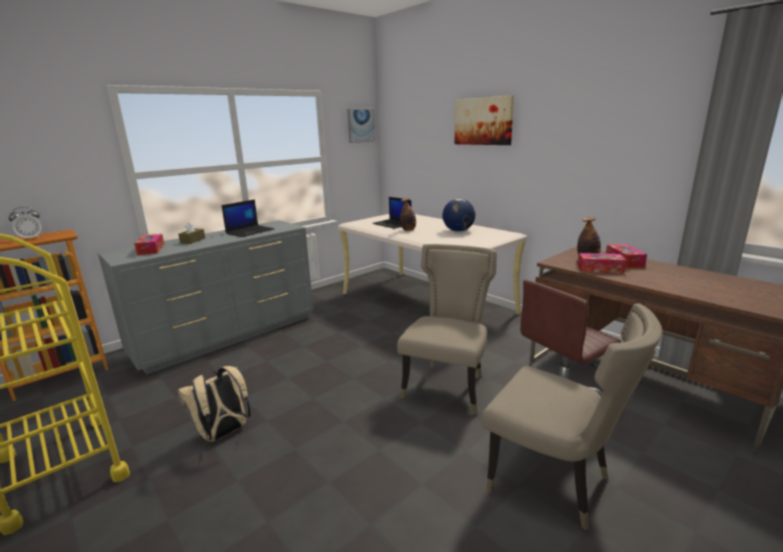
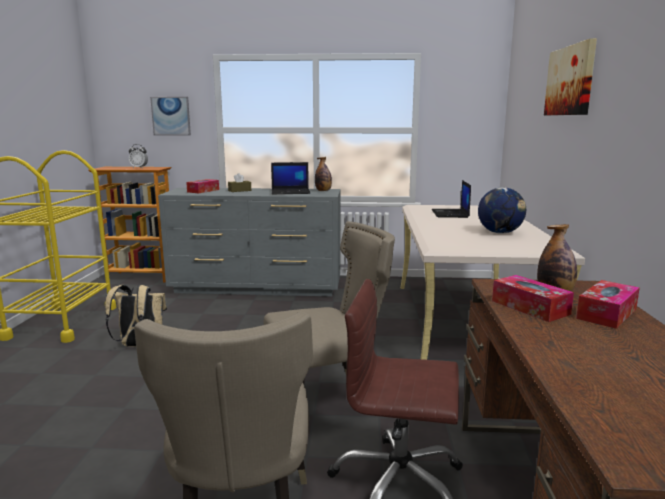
camera: 45 degrees right, 5 degrees down
(360, 125) = (475, 94): picture -> picture (171, 116)
(408, 230) = (447, 221): bottle -> bottle (323, 191)

